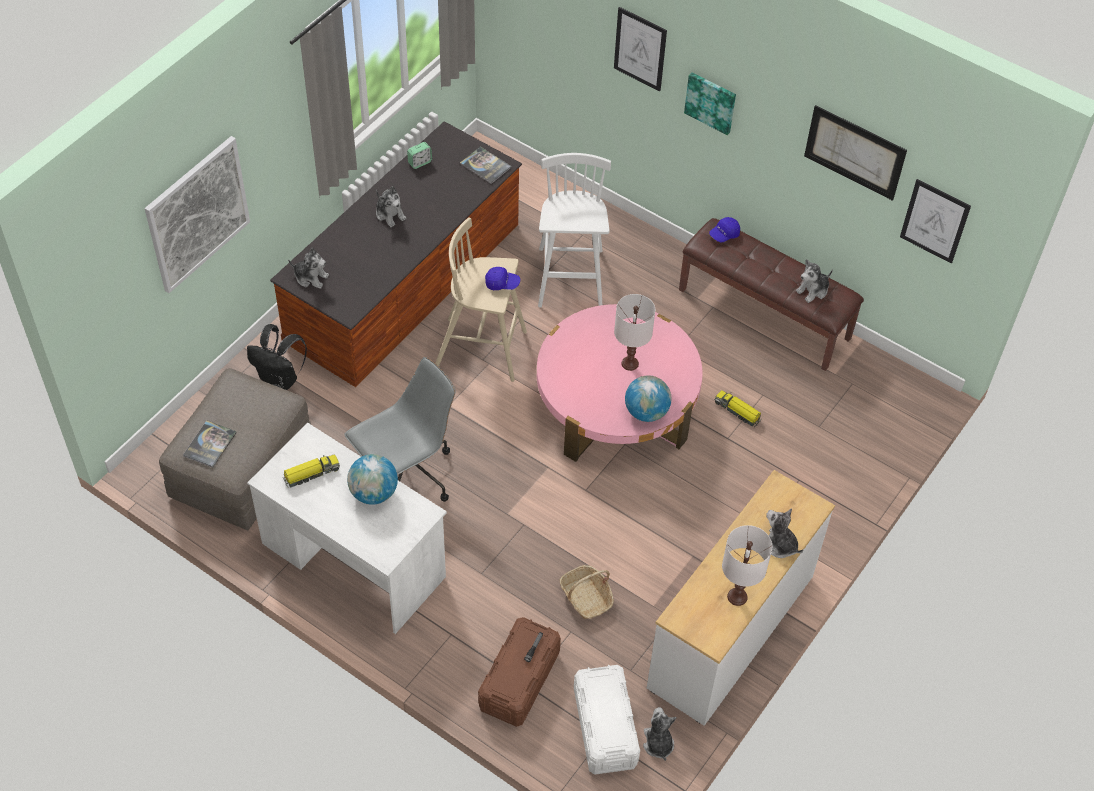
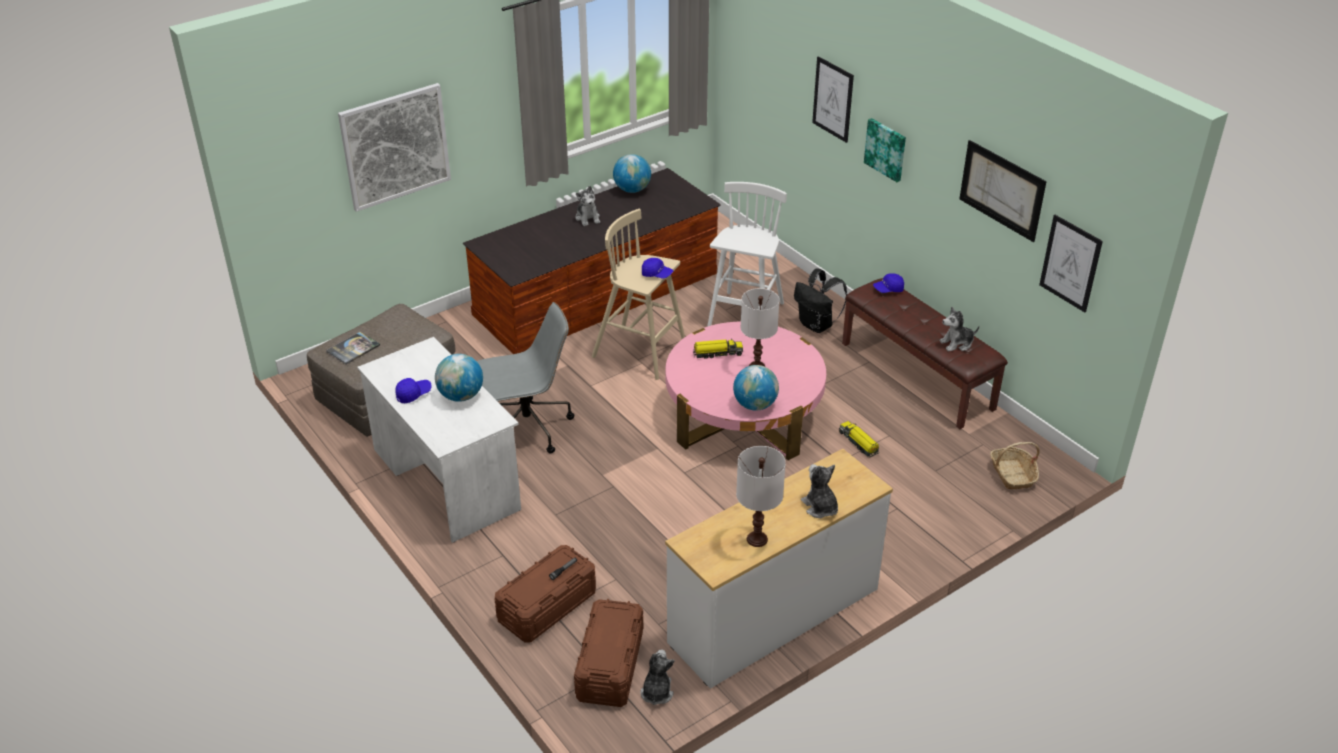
camera: 20 degrees right, 15 degrees down
(280, 379) = (456, 339): black backpack -> black backpack (817, 325)
(311, 277) = (497, 246): plush toy -> none
(311, 474) = (414, 372): toy truck -> toy truck (717, 353)
(324, 503) = (413, 394): none -> blue cap
(420, 162) = (632, 190): alarm clock -> globe
(485, 166) = (687, 200): book -> none
(586, 597) = (644, 555): basket -> basket (1012, 474)
(604, 728) = (610, 666): white storage box -> brown storage box

